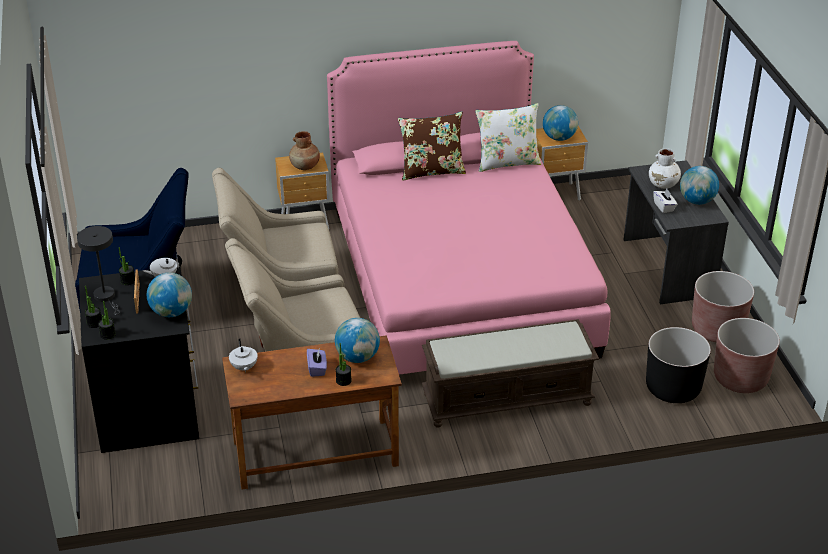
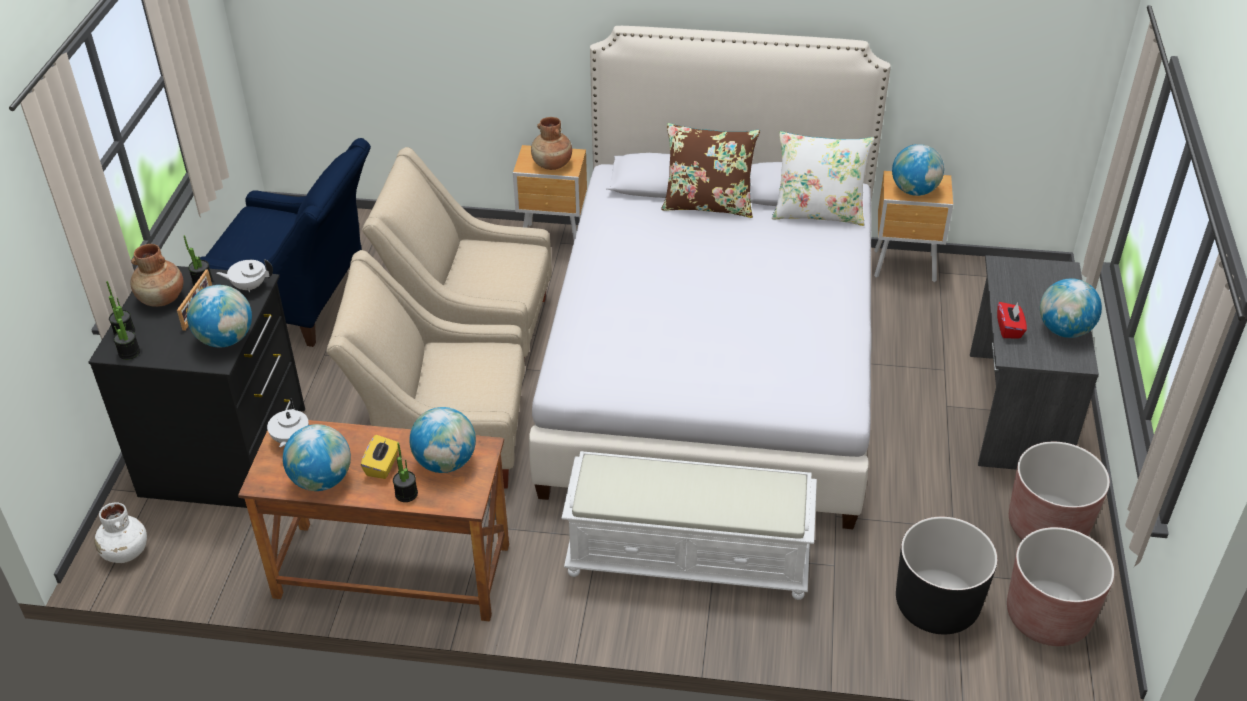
camera: 20 degrees right, 5 degrees up
(106, 297) = (162, 299): grey table lamp -> brown vase
(281, 386) = (322, 480): none -> globe
(317, 369) = (382, 466): purple tissue box -> yellow tissue box
(459, 280) = (712, 363): pink bed -> white bed
(508, 398) = (690, 557): brown bench -> white bench
(663, 185) = (1025, 293): white vase -> white vase (125, 552)
(664, 207) = (1009, 329): white tissue box -> red tissue box

